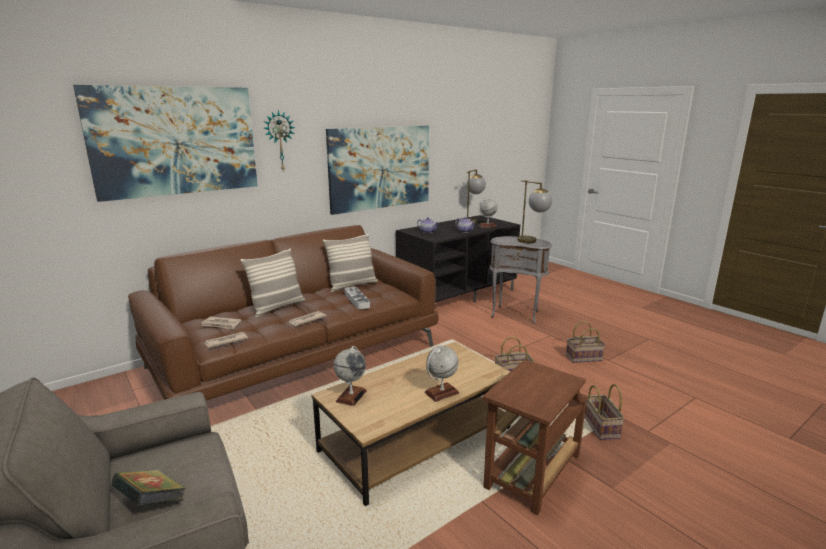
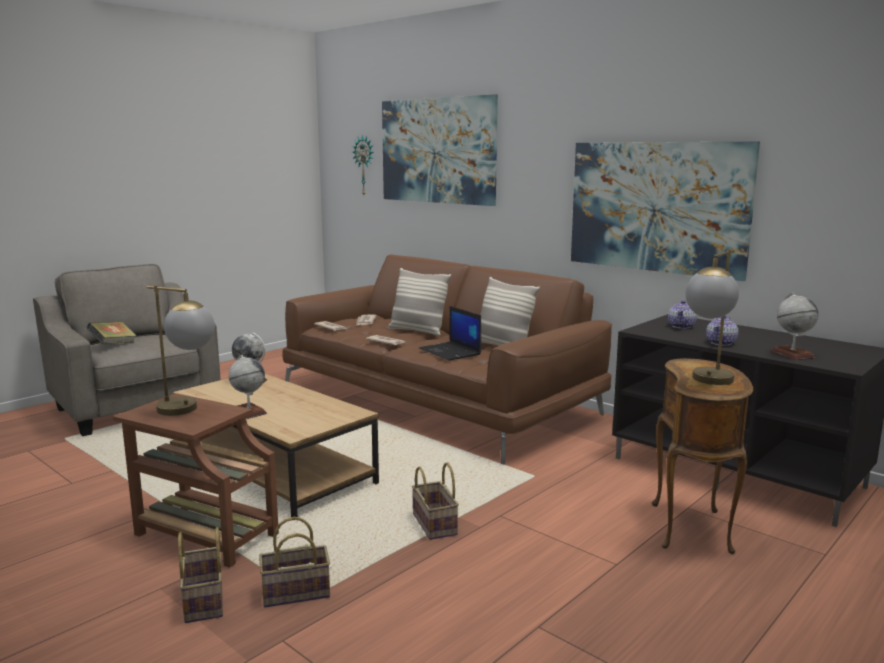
camera: 80 degrees right, 5 degrees down
(279, 141) = (523, 156): wall clock -> wall clock (365, 165)
(357, 300) = (451, 352): grey tray -> laptop
(472, 221) = (815, 345): table lamp -> table lamp (188, 411)
(515, 314) = (694, 529): grey side table -> brown side table
(584, 357) = (534, 597): basket -> basket (205, 602)

